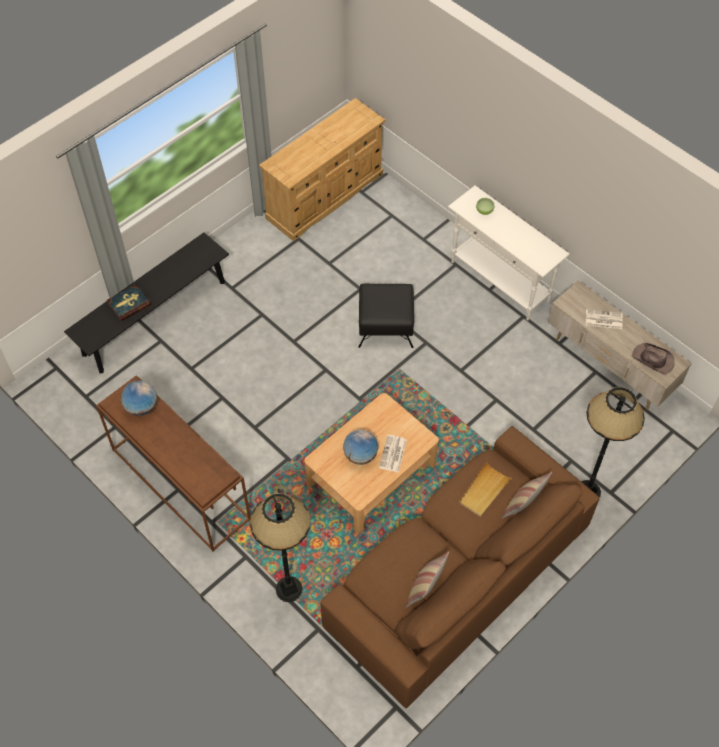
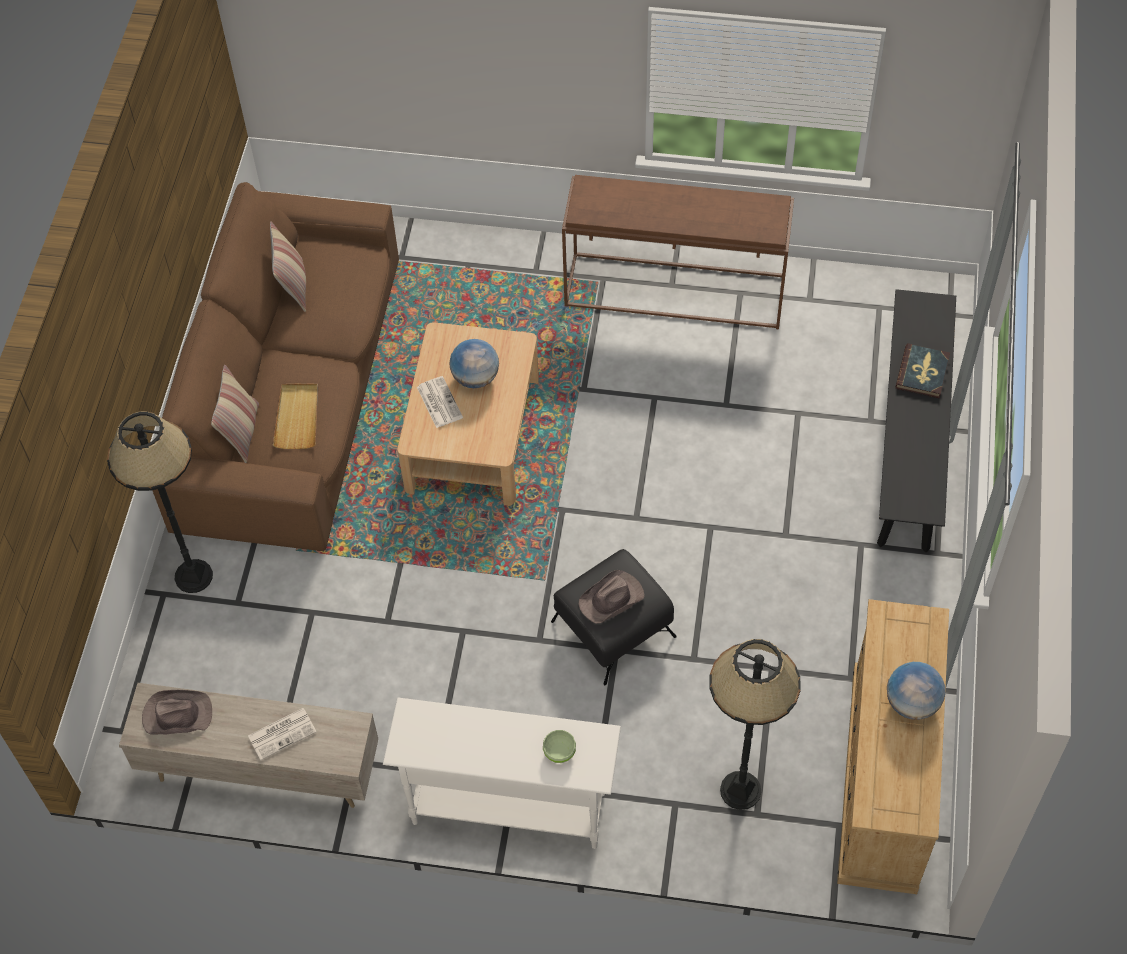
camera: 145 degrees right, 0 degrees up
(141, 407) = (740, 219): globe -> globe (912, 703)
(289, 589) = (462, 271): black floor lamp -> black floor lamp (740, 790)
(389, 298) = (612, 599): none -> brown hat

